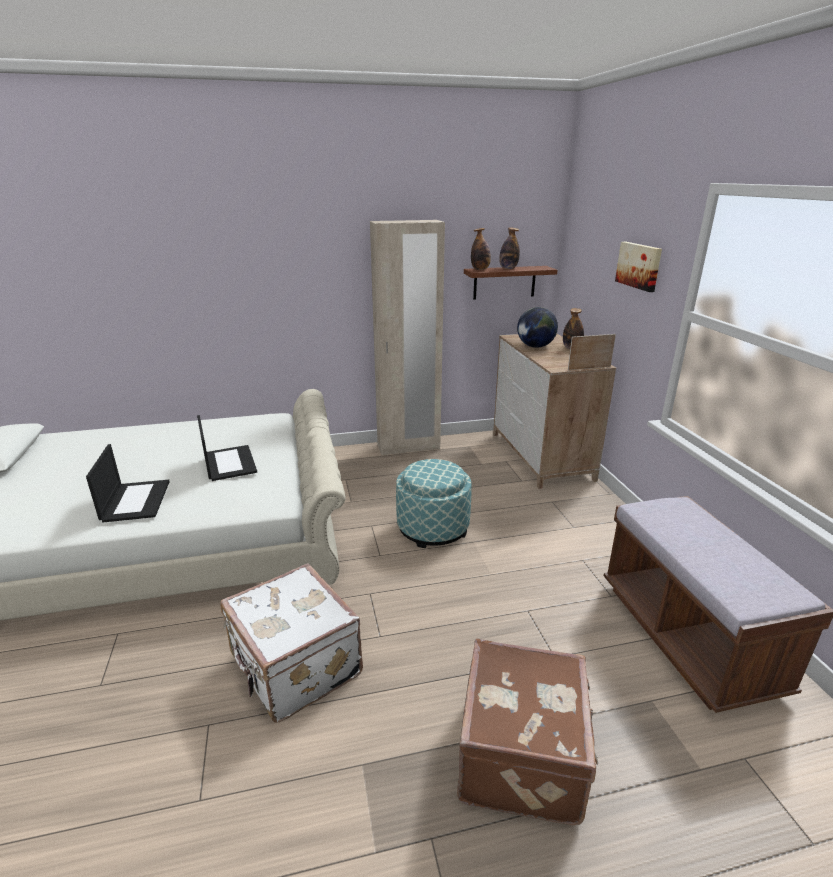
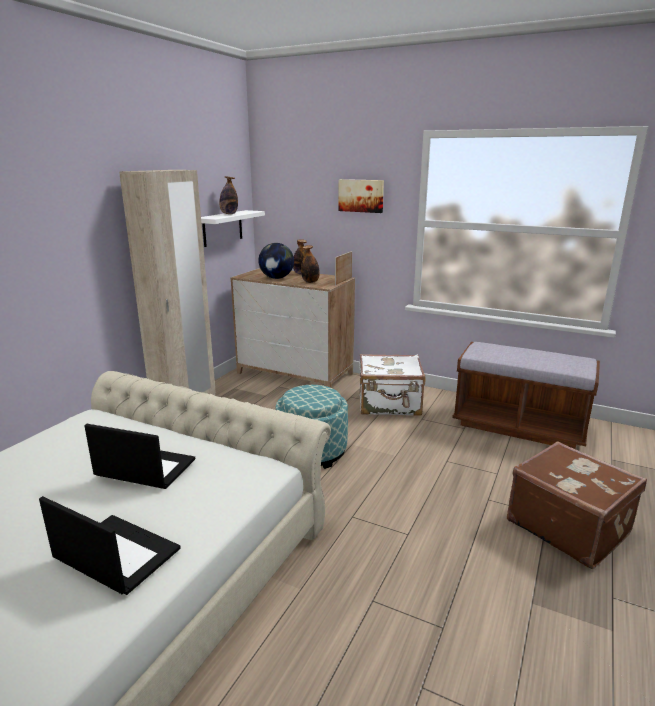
camera: 50 degrees left, 5 degrees down
(294, 667) = (398, 598): white suitcase -> white suitcase (389, 404)
(480, 269) = (211, 216): bottle -> bottle (310, 282)
(504, 282) = (222, 228): brown shelf -> white shelf

